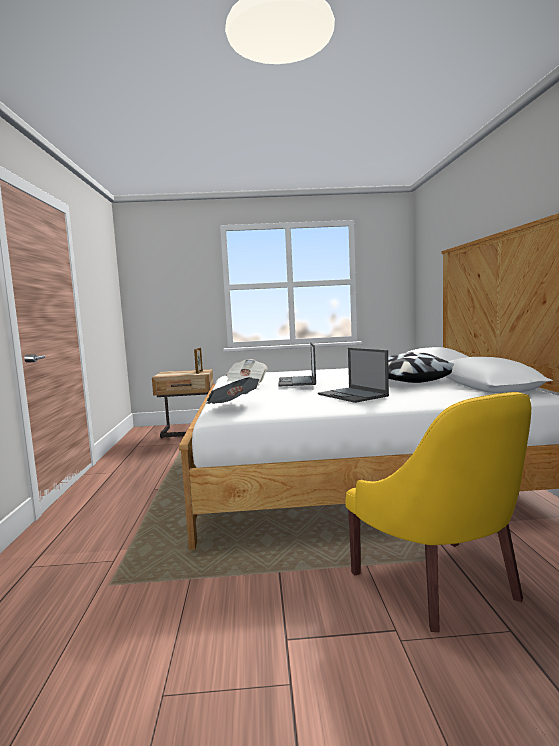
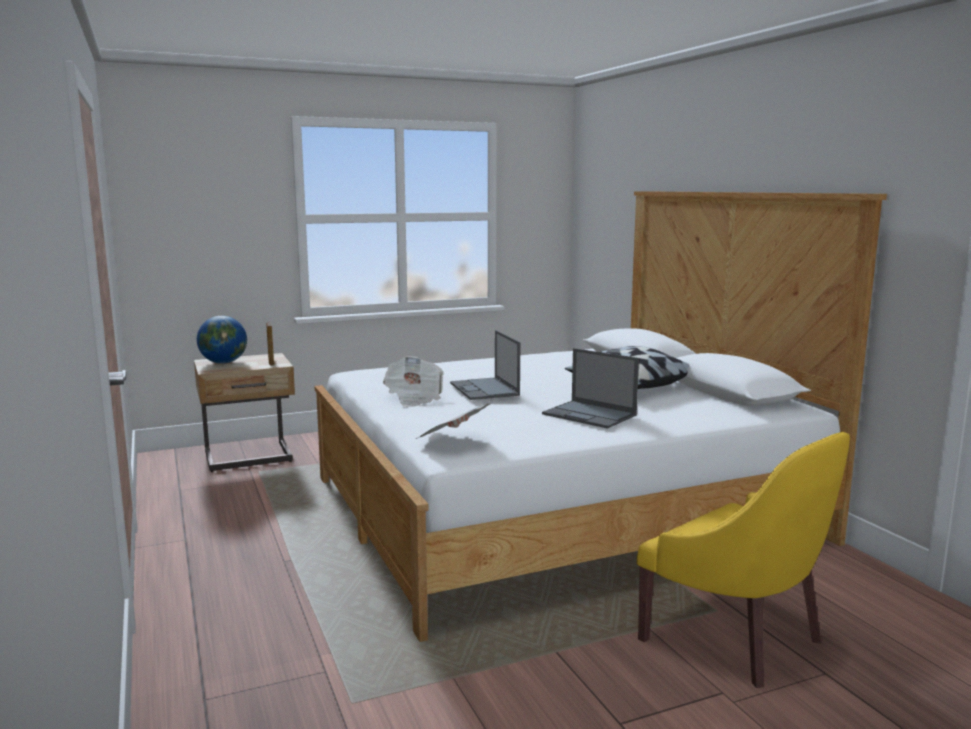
camera: 20 degrees left, 5 degrees up
(173, 372) = (224, 363): none -> globe

